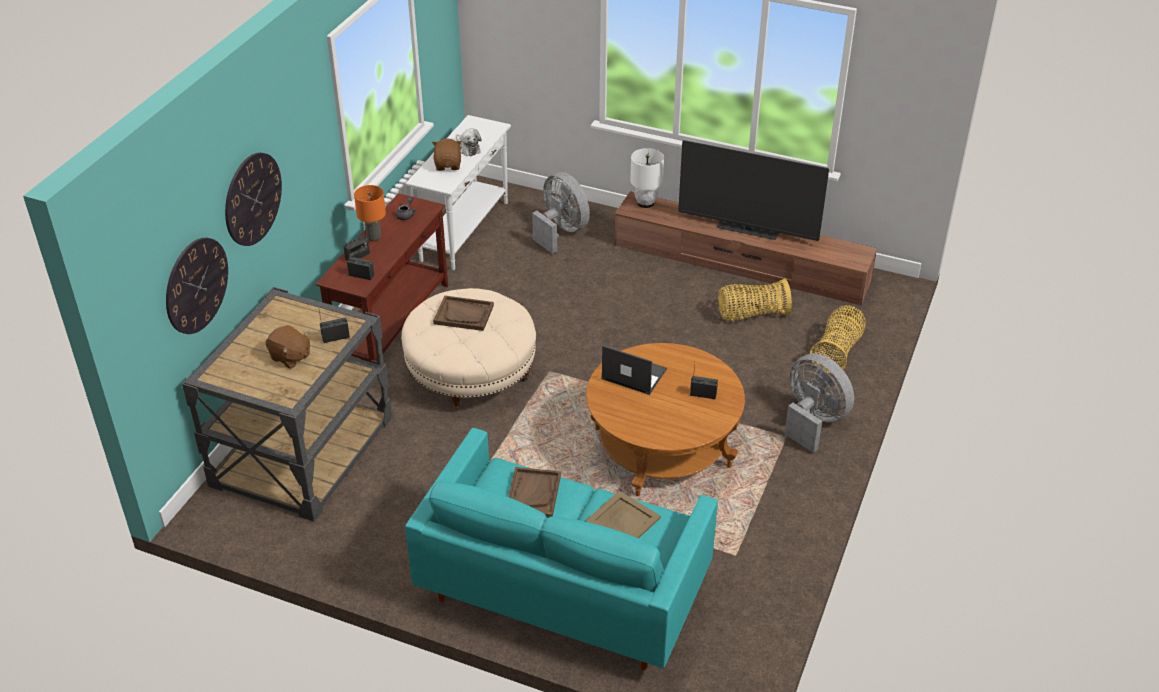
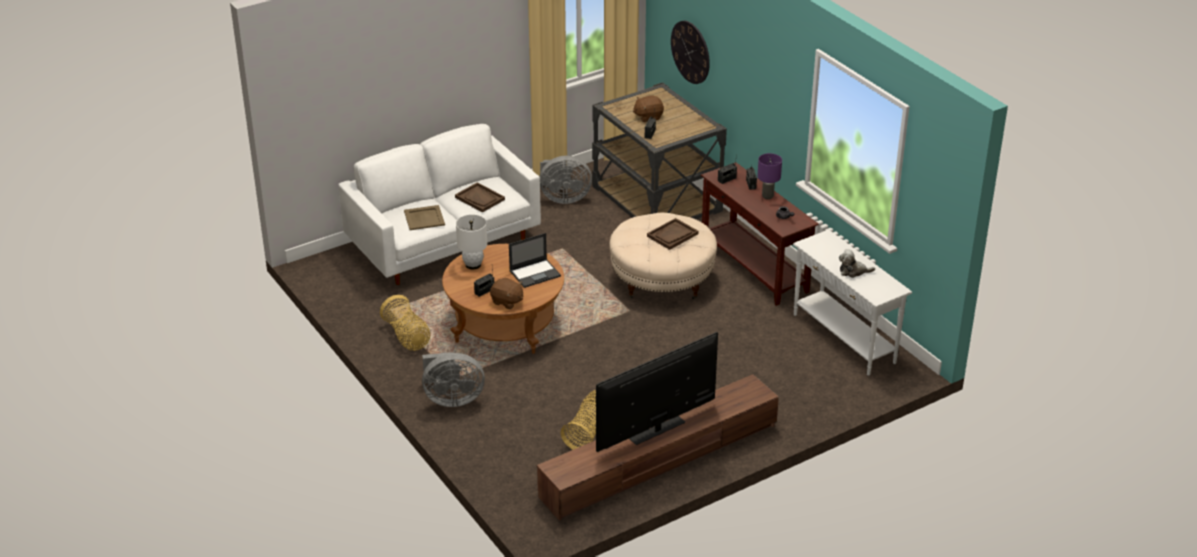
camera: 125 degrees right, 5 degrees down
(252, 199) = (735, 62): wall clock -> none
(374, 238) = (767, 196): orange table lamp -> purple table lamp
(448, 165) = (836, 254): brown plush toy -> brown plush toy (507, 302)
(561, 231) = (798, 386): grey fan -> grey fan (563, 198)
(564, 588) = (444, 244): turquoise sofa -> white sofa
(645, 203) = (751, 396): white table lamp -> white table lamp (473, 265)
(837, 351) = (503, 451): basket -> basket (407, 337)

